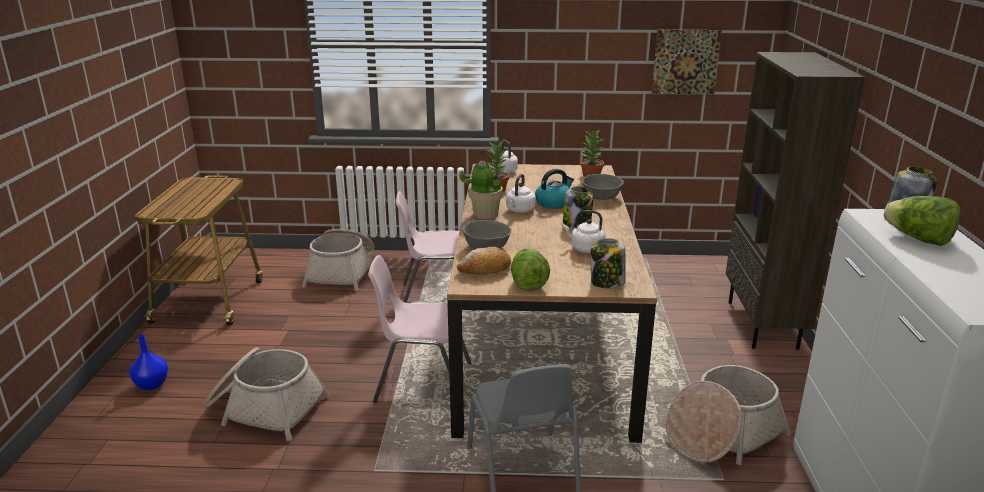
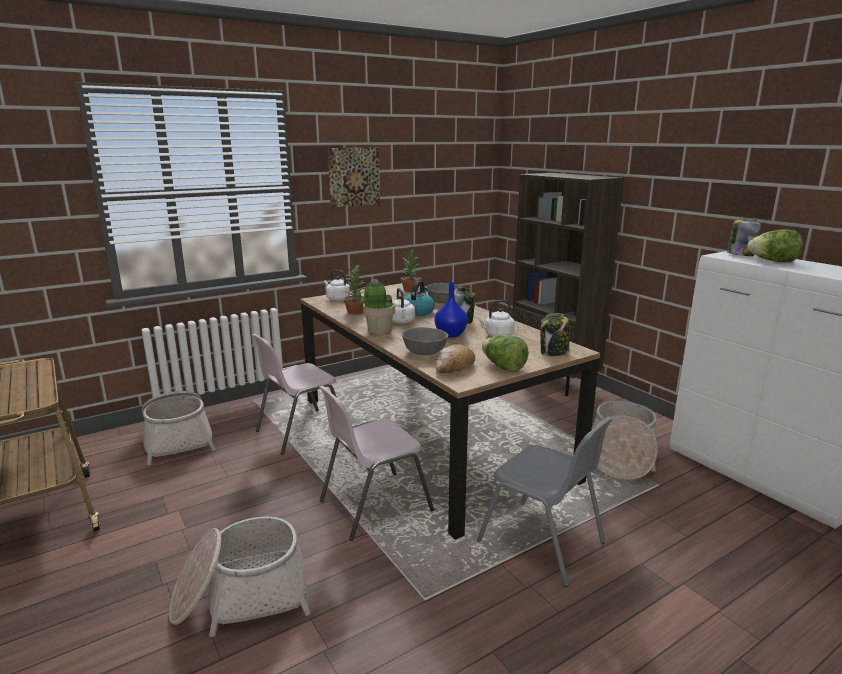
camera: 35 degrees left, 5 degrees down
(151, 385) = (56, 637): blue vase -> blue vase (450, 335)
(685, 62) = (441, 193): picture -> picture (354, 177)

